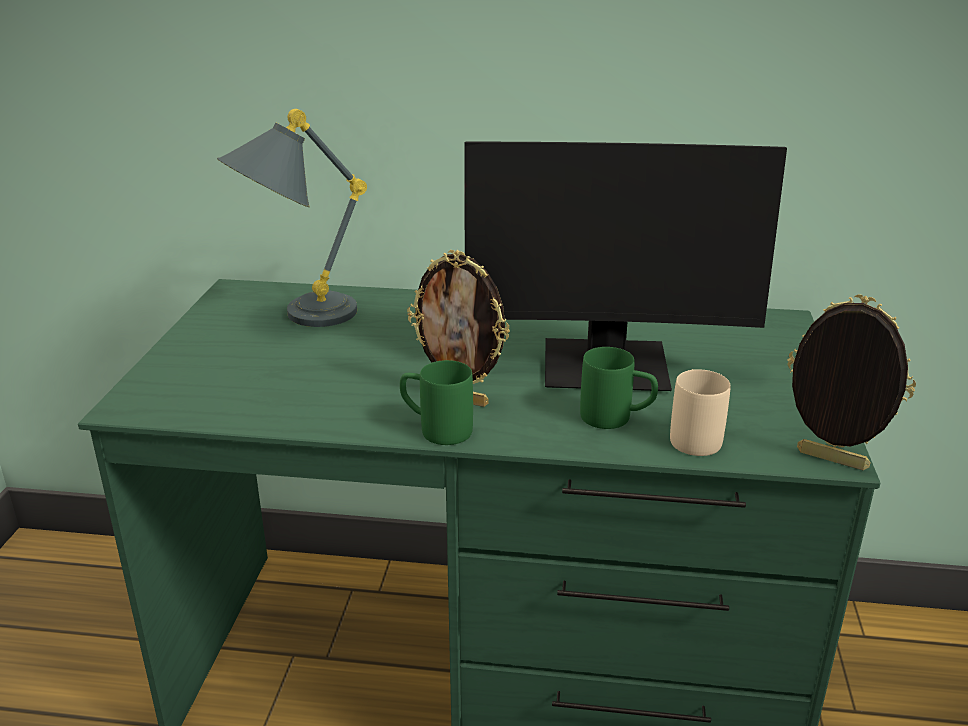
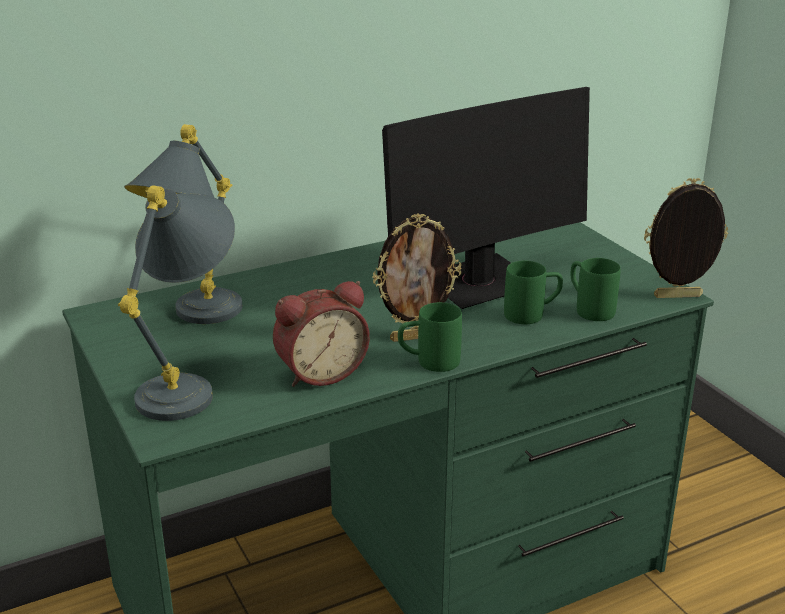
camera: 35 degrees left, 0 degrees up
(209, 372) = (189, 384): none -> grey table lamp
(325, 401) = (320, 372): none -> alarm clock
(693, 435) = (589, 308): beige mug -> green mug

